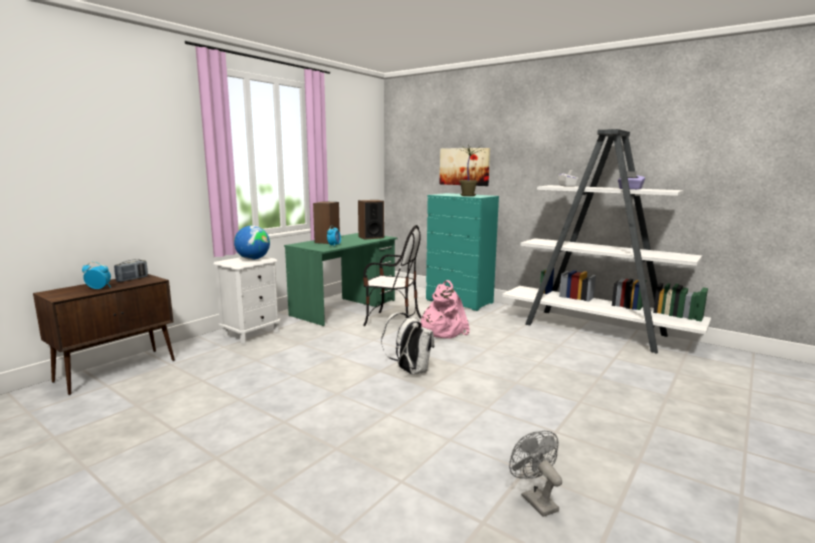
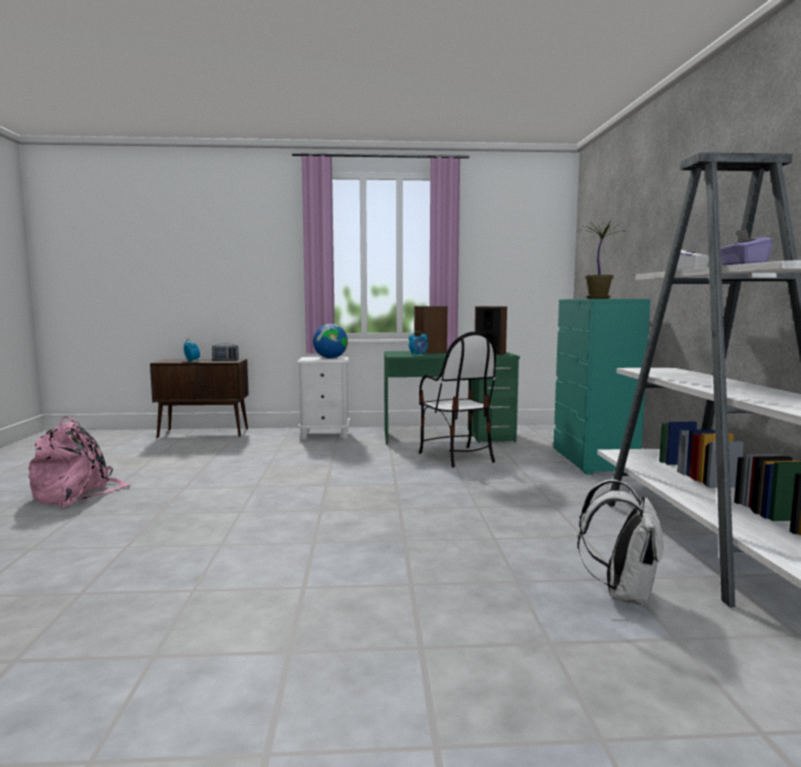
camera: 50 degrees right, 5 degrees down
(410, 371) = (346, 494): white backpack -> white backpack (623, 594)
(442, 330) = (480, 478): pink backpack -> pink backpack (78, 494)
(464, 166) = (629, 258): picture -> none
(535, 499) = (138, 607): grey fan -> none

